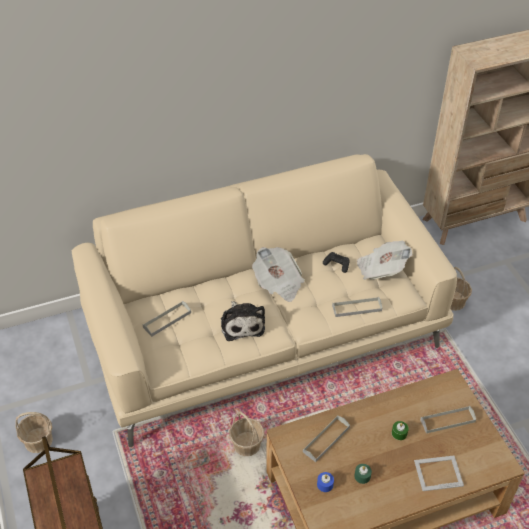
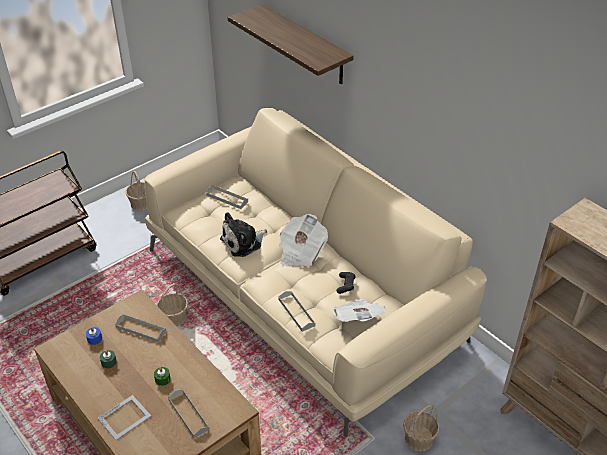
camera: 70 degrees right, 5 degrees down
(114, 129) = (305, 45): none -> shelf
(437, 473) = (125, 417): picture frame -> picture frame turned 75 degrees clockwise

